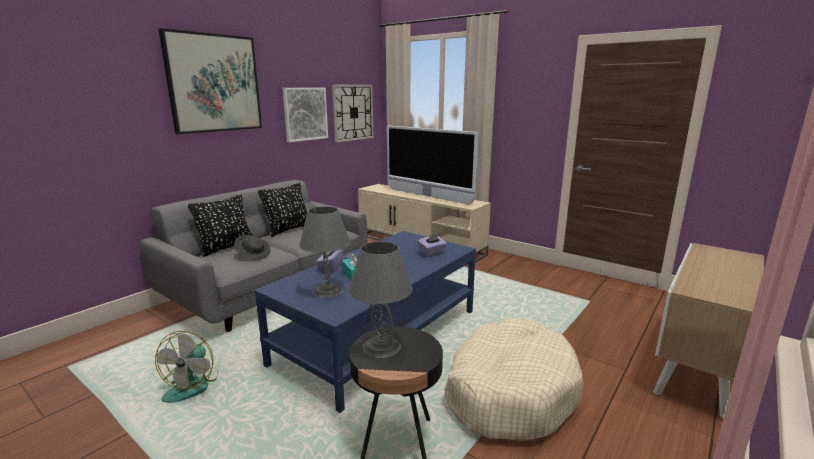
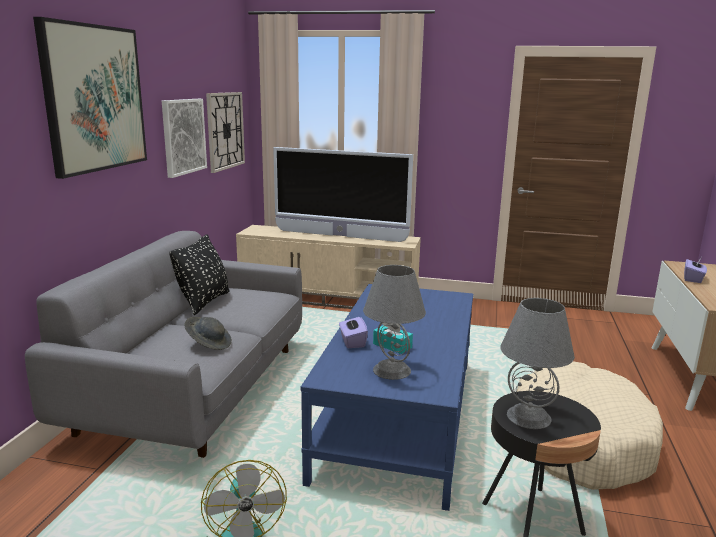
camera: 25 degrees left, 0 degrees up
(226, 248) = (152, 340): black pillow -> none
(432, 253) = (438, 306): purple tissue box -> purple tissue box (693, 279)

